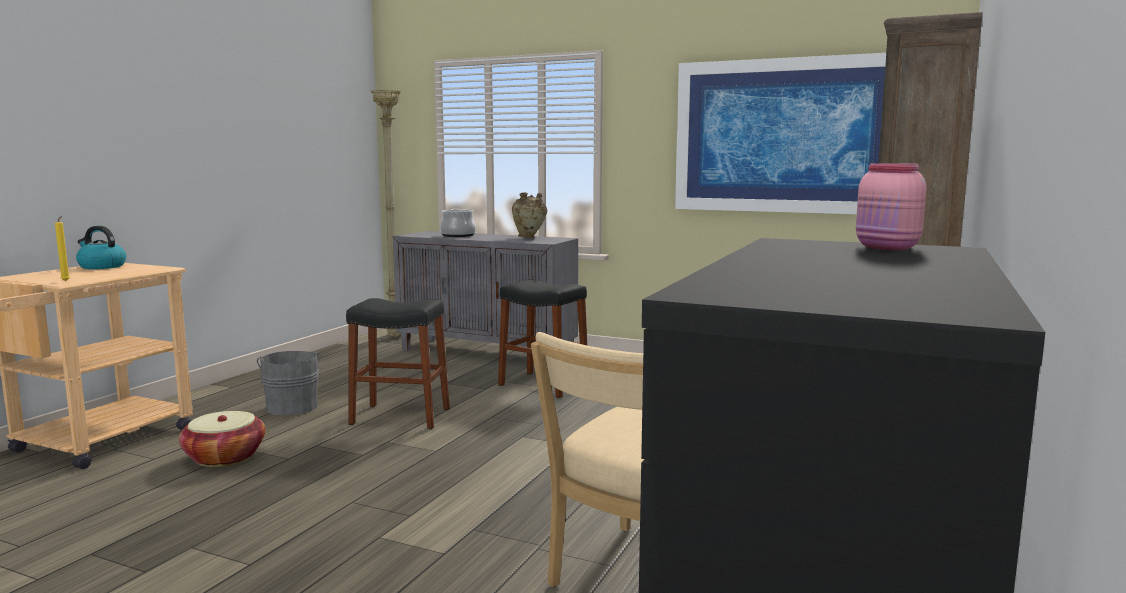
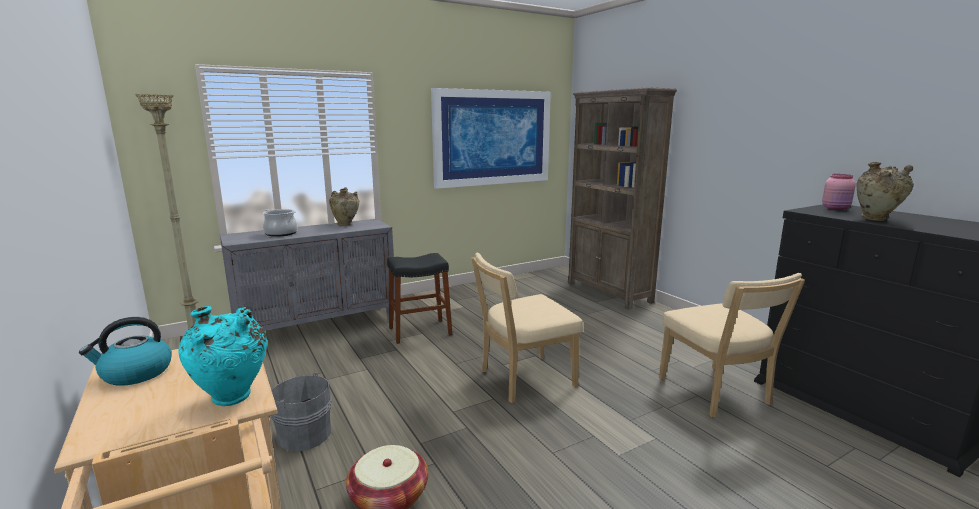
camera: 55 degrees left, 5 degrees up
(66, 281) = (233, 400): yellow candle -> turquoise vase
(400, 416) = (406, 393): black stool -> none
(498, 453) = (523, 380): none -> beige chair
(790, 258) = (876, 219): none -> beige vase

